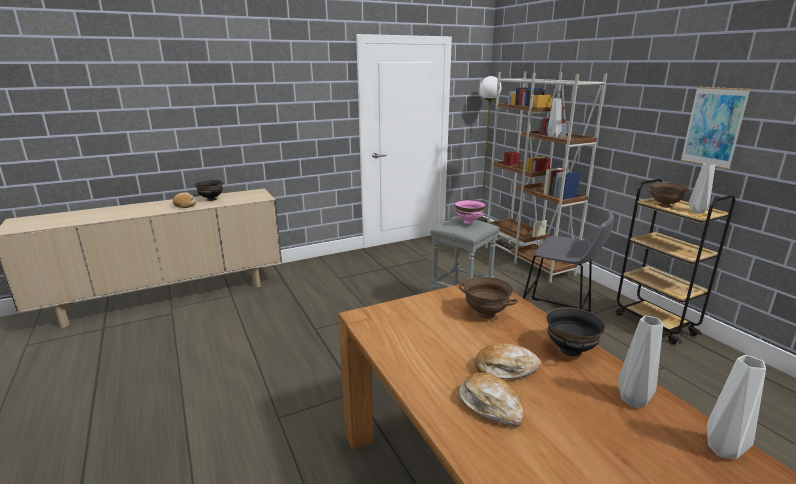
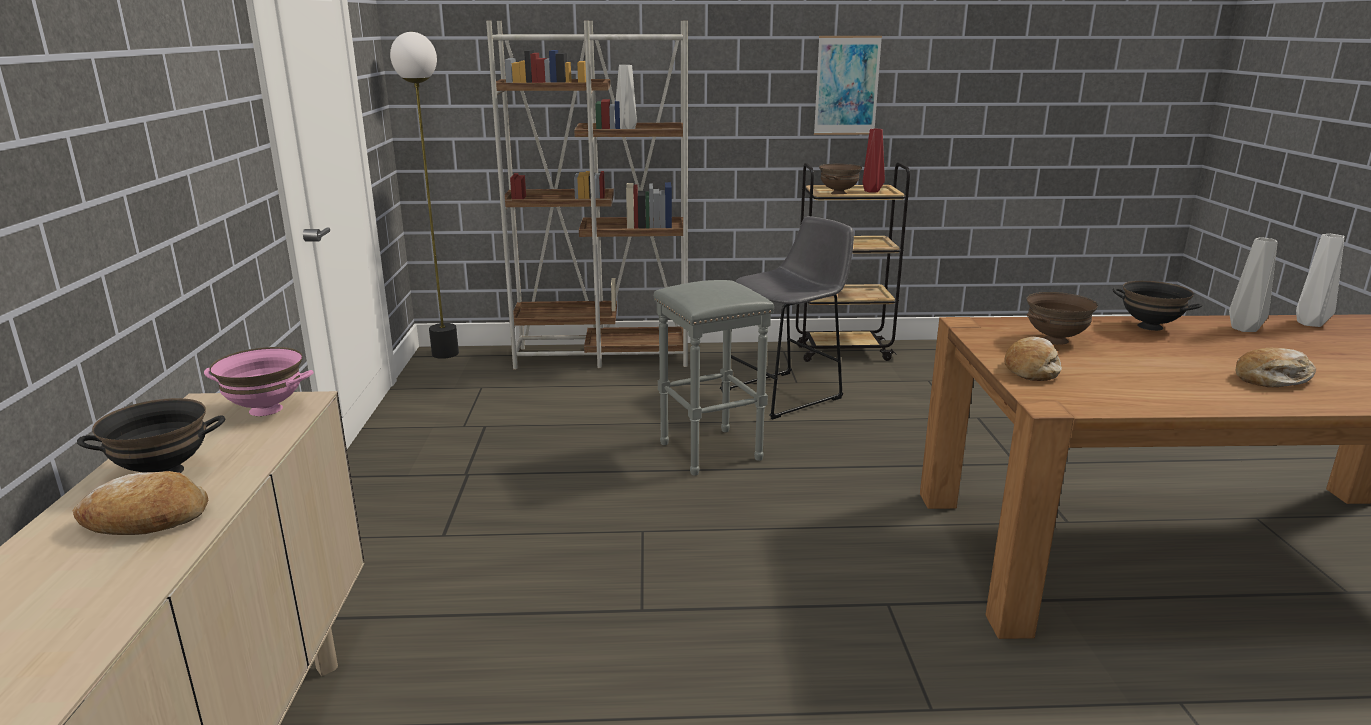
camera: 65 degrees left, 0 degrees up
(469, 222) = (716, 284): pink bowl -> pink bowl (266, 409)
(505, 369) = (1194, 359): bread -> bread (1031, 369)
(696, 211) = (871, 191): grey vase -> red vase

